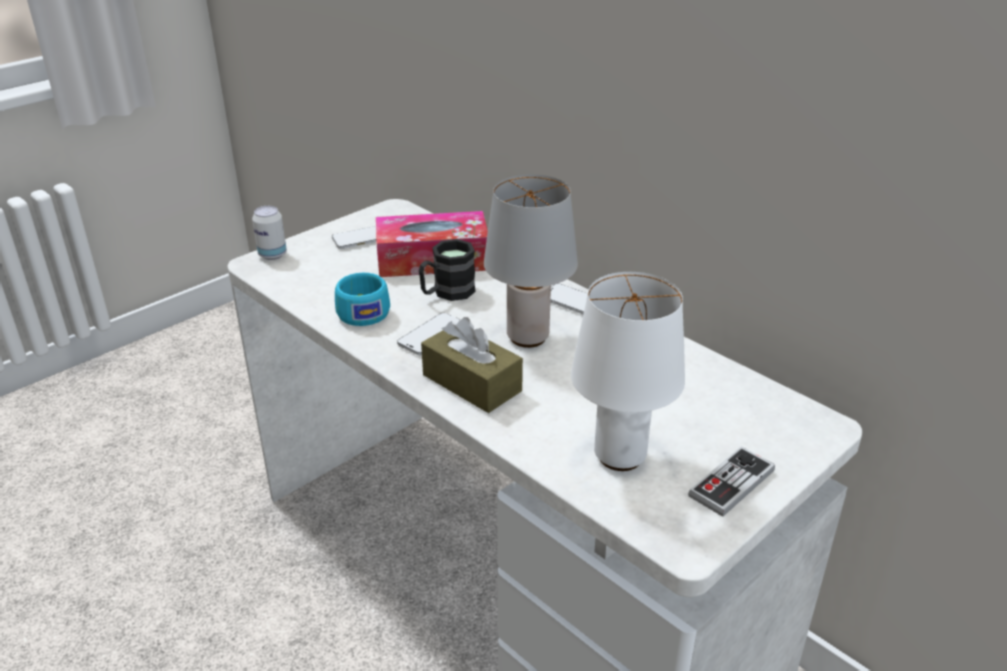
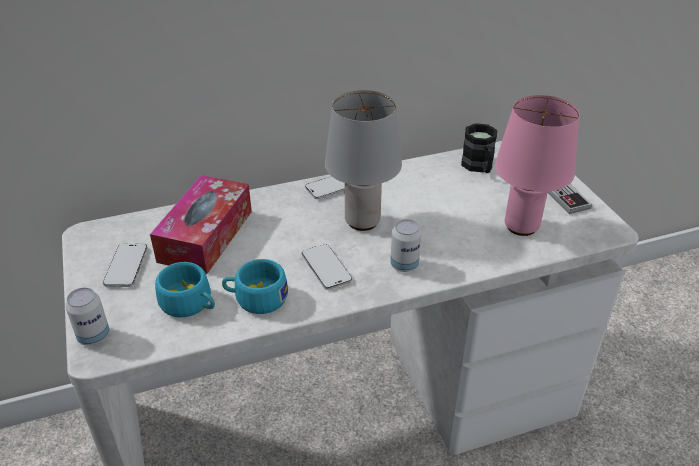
camera: 65 degrees left, 5 degrees up
(334, 282) = (190, 304): none -> turquoise cup
(447, 293) = (267, 243): black mug -> black mug (479, 167)
(472, 383) = (404, 265): brown tissue box -> can
(621, 457) = (522, 226): white table lamp -> pink table lamp

